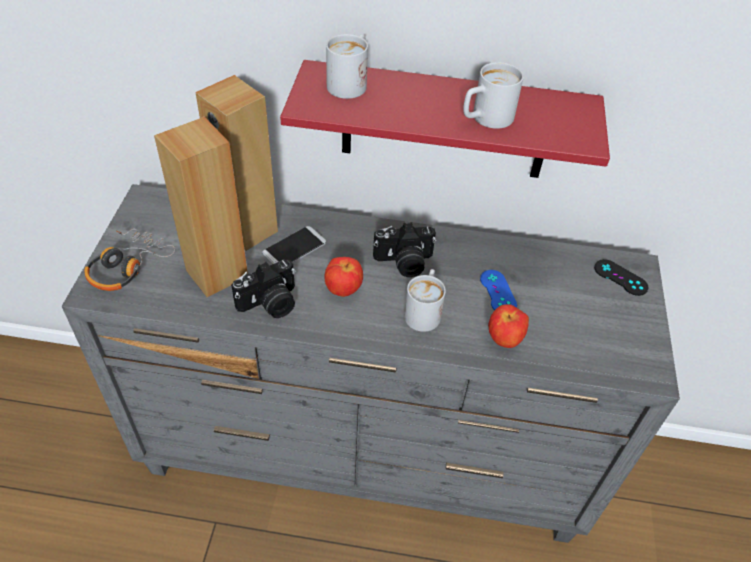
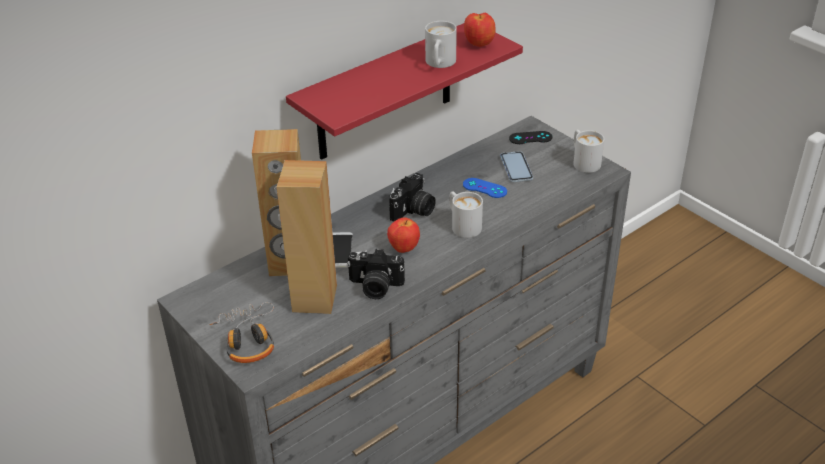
camera: 45 degrees left, 10 degrees down
(270, 304) = (375, 287): camera -> camera turned 90 degrees clockwise
(350, 82) = (338, 90): white mug -> white mug (583, 161)
(504, 340) = (522, 207): apple -> apple (479, 45)
(559, 296) = (516, 168): none -> phone

